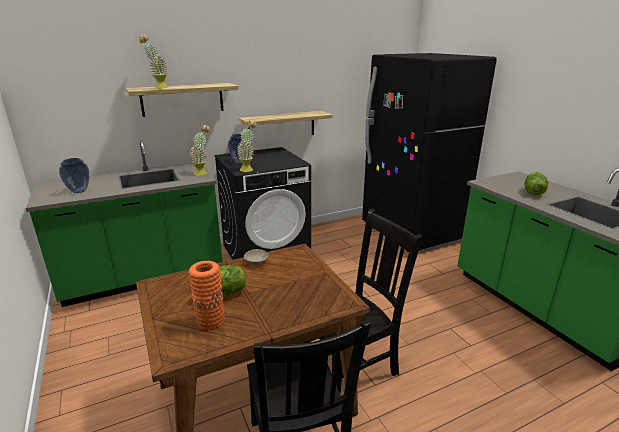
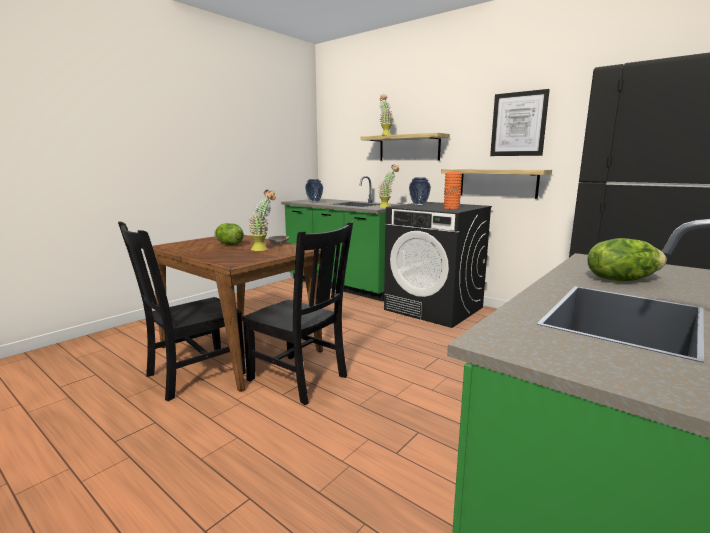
camera: 65 degrees right, 10 degrees down
(210, 321) = (196, 246): orange vase -> orange vase (451, 208)
(248, 169) = (407, 206): potted plant -> potted plant (263, 249)
(293, 74) = (518, 124): none -> picture

